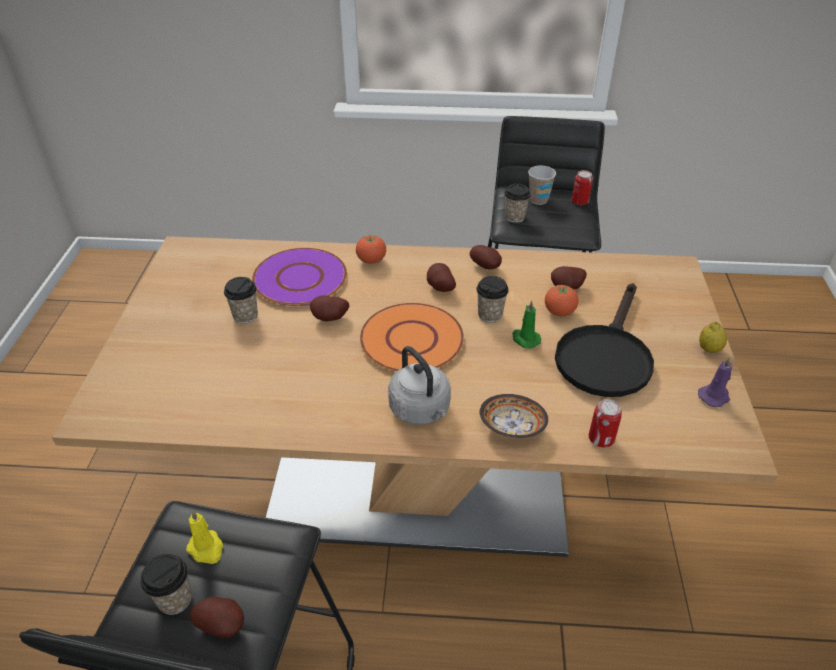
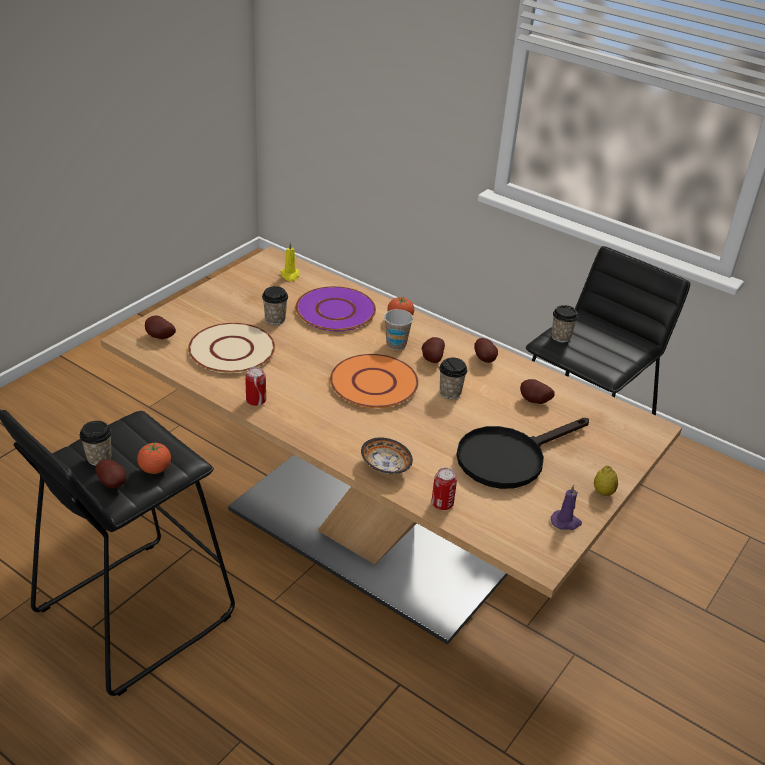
camera: 30 degrees right, 5 degrees down
(206, 549) = (137, 442): yellow candle -> yellow candle (290, 275)
(229, 373) = (232, 350): none -> beige plate
(330, 319) = (330, 345): potato -> potato (159, 337)
(421, 410) = (334, 428): grey kettle -> none
(525, 339) = (459, 419): green candle -> none
(538, 200) = (598, 332): cup -> cup (396, 345)
(559, 312) = (508, 414): tomato -> tomato (155, 469)
(580, 201) = (636, 348): can -> can (256, 401)

